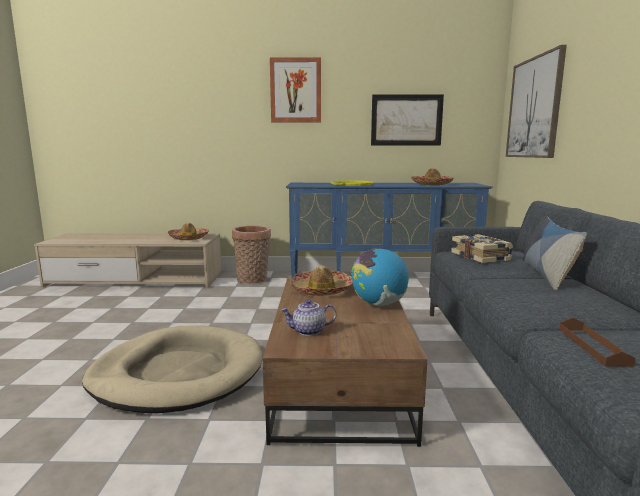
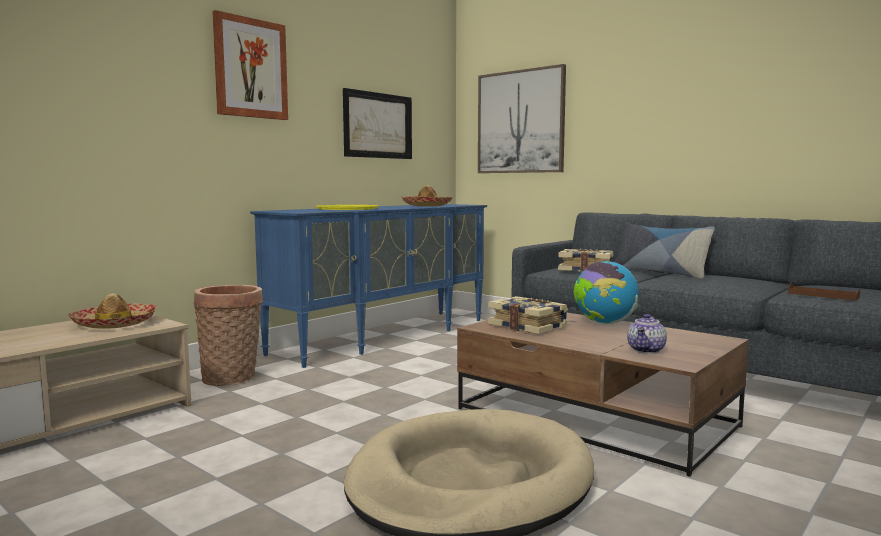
camera: 50 degrees left, 5 degrees down
(321, 290) = (528, 326): hat -> book

